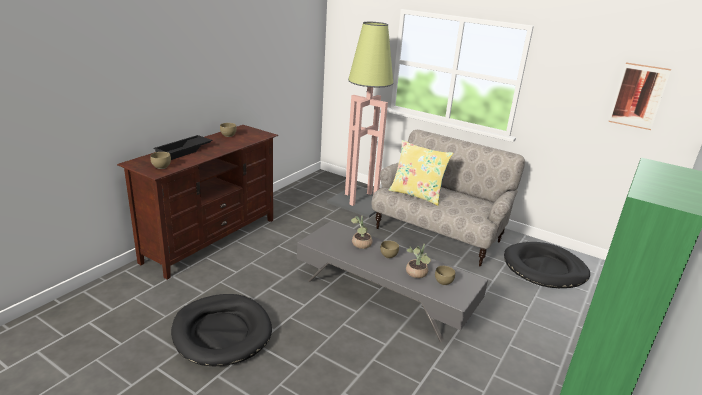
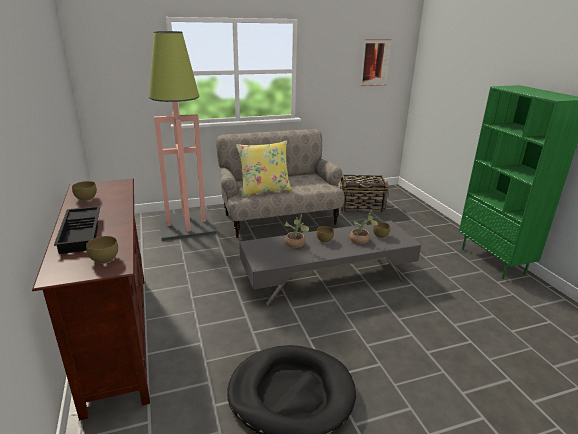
camera: 50 degrees left, 0 degrees up
(544, 268) = (361, 206): black dog bed -> basket

